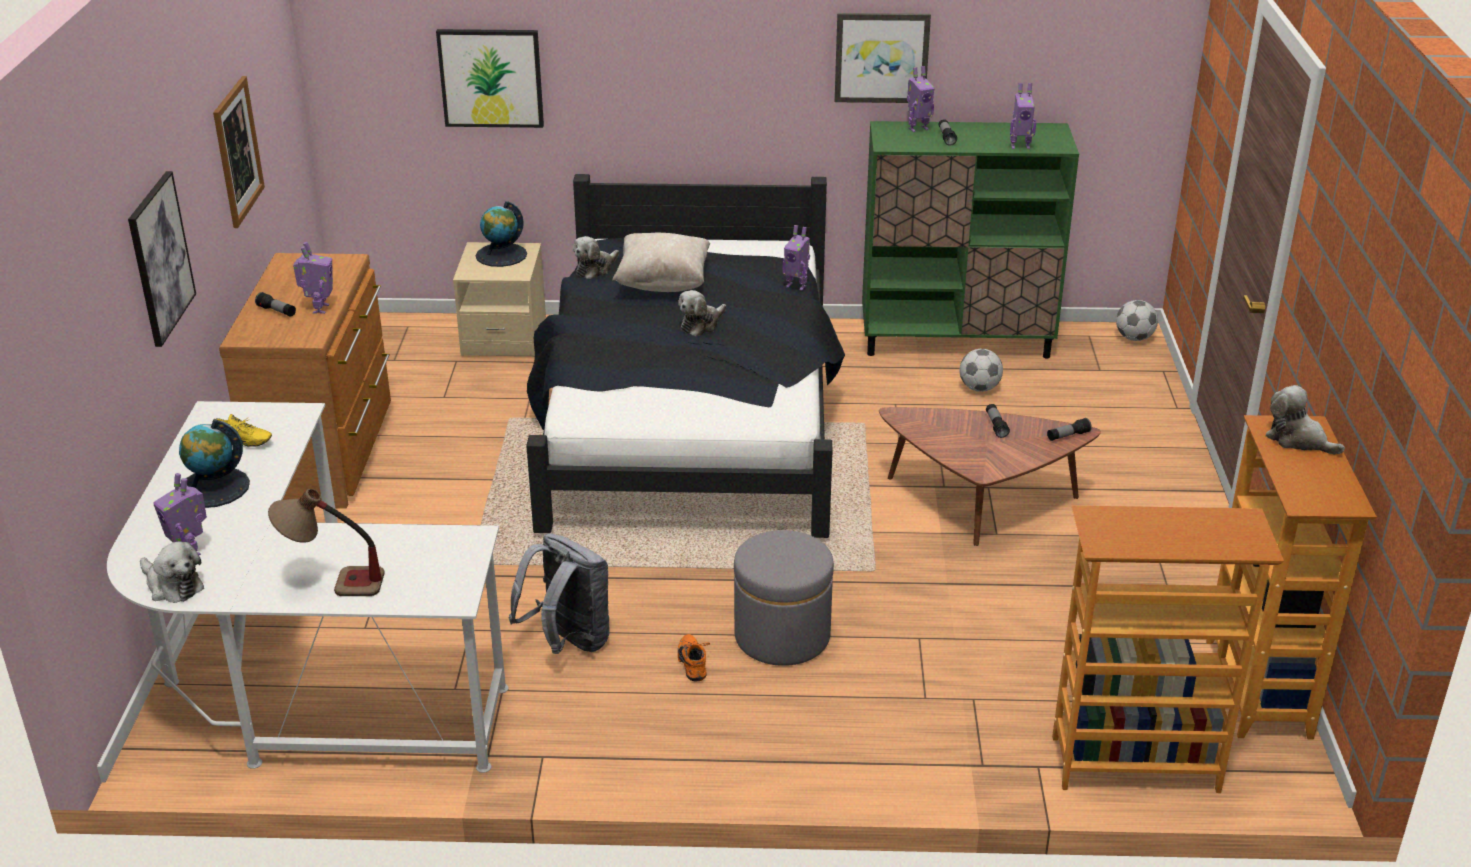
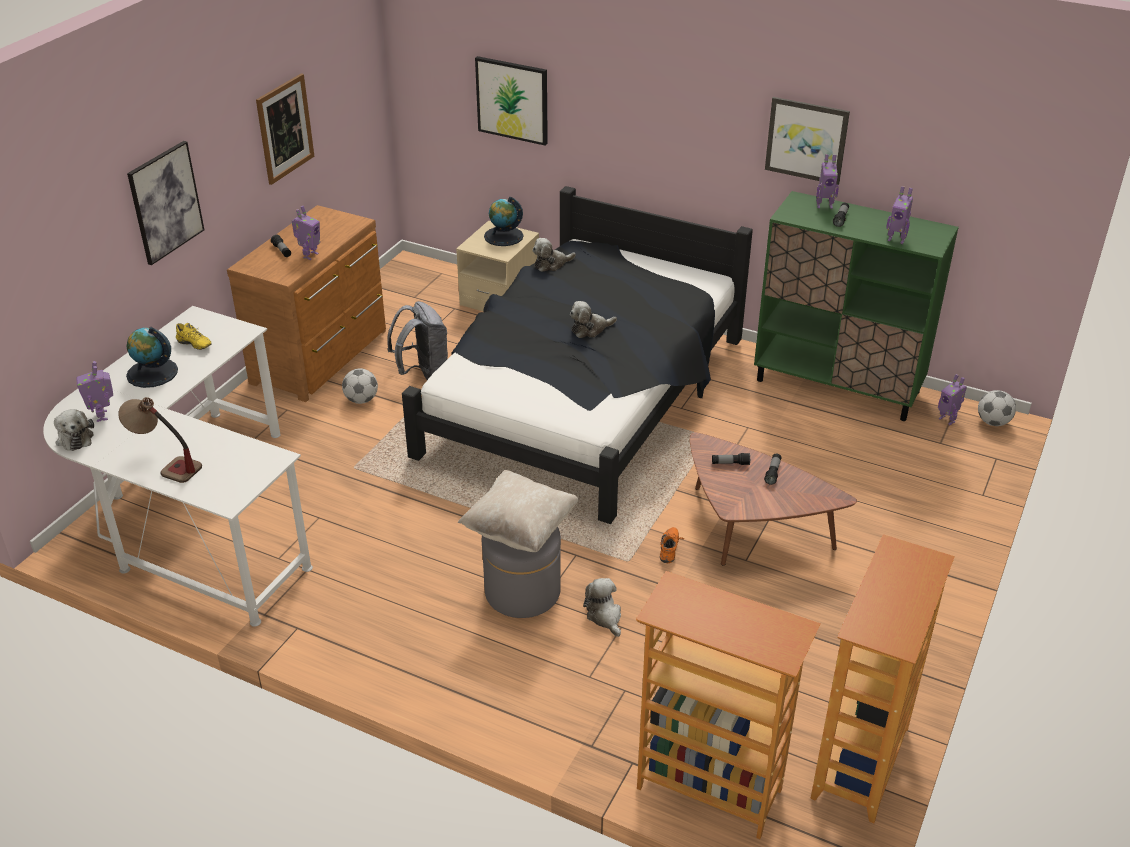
camera: 25 degrees right, 5 degrees up
(568, 642) = (374, 548): grey backpack -> grey backpack (423, 373)
(663, 283) = (590, 288): beige pillow -> beige pillow (520, 529)
(694, 664) = (446, 593): orange shoe -> orange shoe (670, 550)
(796, 286) = (688, 314): toy robot -> toy robot (947, 420)
(979, 388) = (826, 432): football -> football (361, 400)
(1068, 436) = (825, 498): flashlight -> flashlight (730, 463)
(1298, 440) = (909, 571): plush toy -> plush toy (605, 616)

